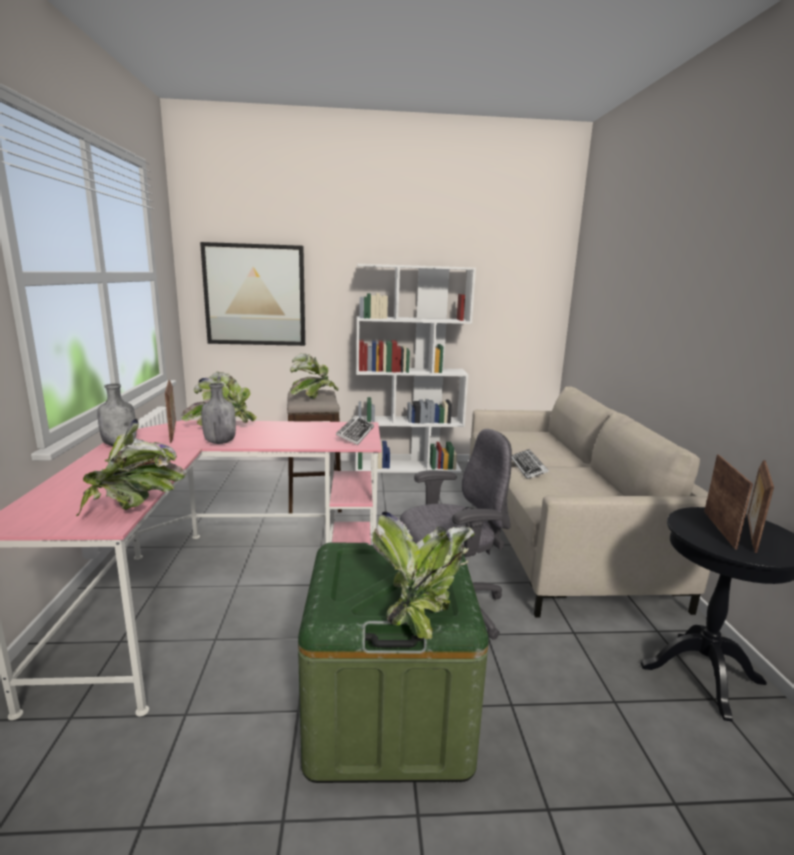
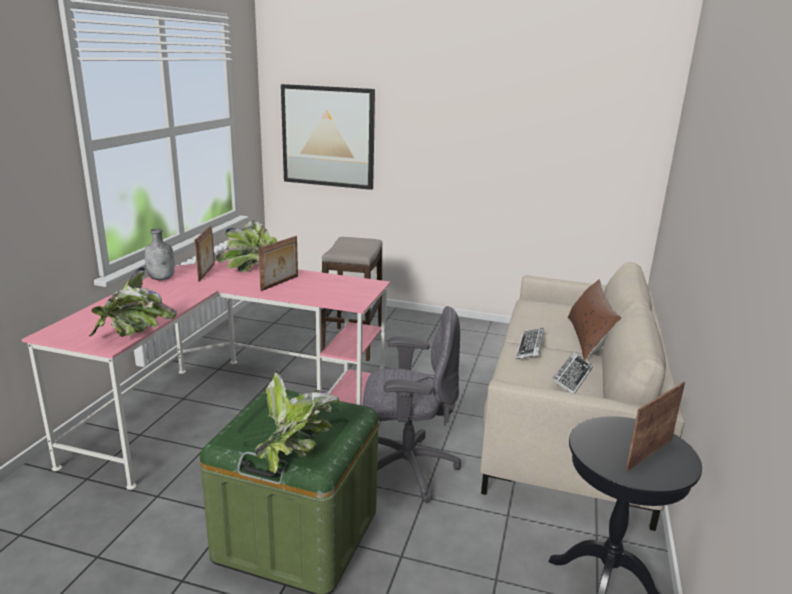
camera: 20 degrees right, 5 degrees up
(220, 442) = (236, 285): grey bottle -> none
(314, 397) = (355, 246): potted plant -> none
(355, 434) = (355, 292): keyboard -> keyboard (571, 377)
(408, 467) = (466, 324): white bookcase -> none
(565, 454) = (588, 338): none -> brown pillow
(721, 529) = (622, 443): picture frame -> picture frame (280, 283)

